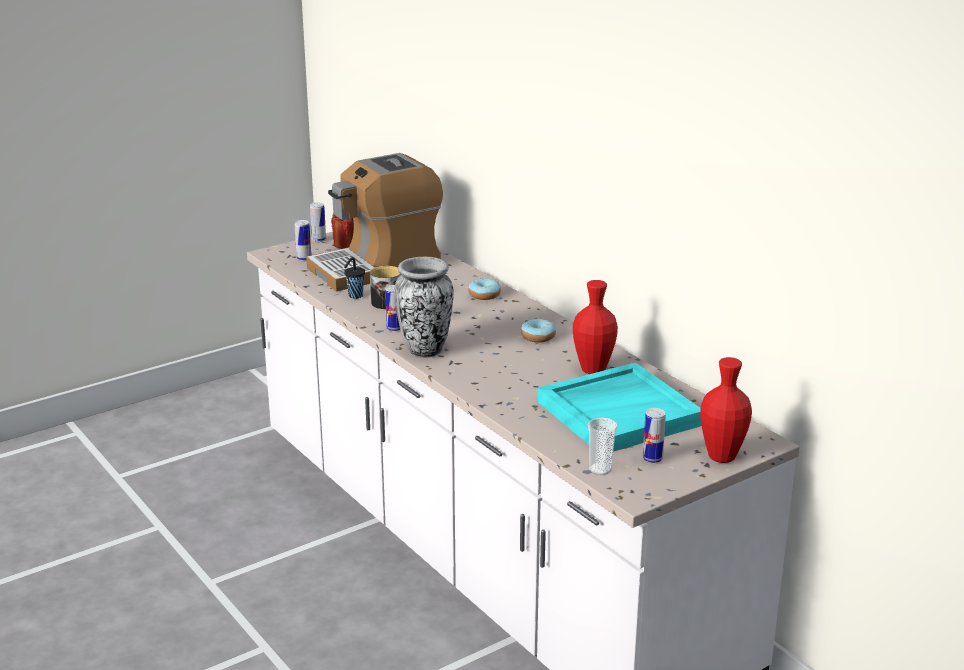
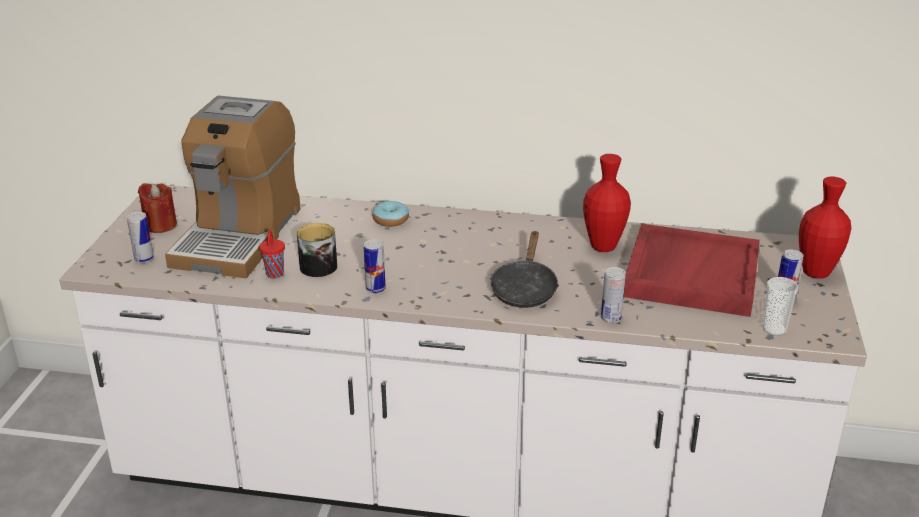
camera: 45 degrees left, 5 degrees up
(319, 240) = (121, 232): can -> can (611, 318)
(354, 296) = (274, 275): black cup -> red cup
(425, 350) = (444, 296): vase -> none
(483, 368) = (524, 289): none -> black frying pan
(538, 337) = (508, 238): donut -> none
(619, 412) = (690, 274): turquoise tray -> red tray

